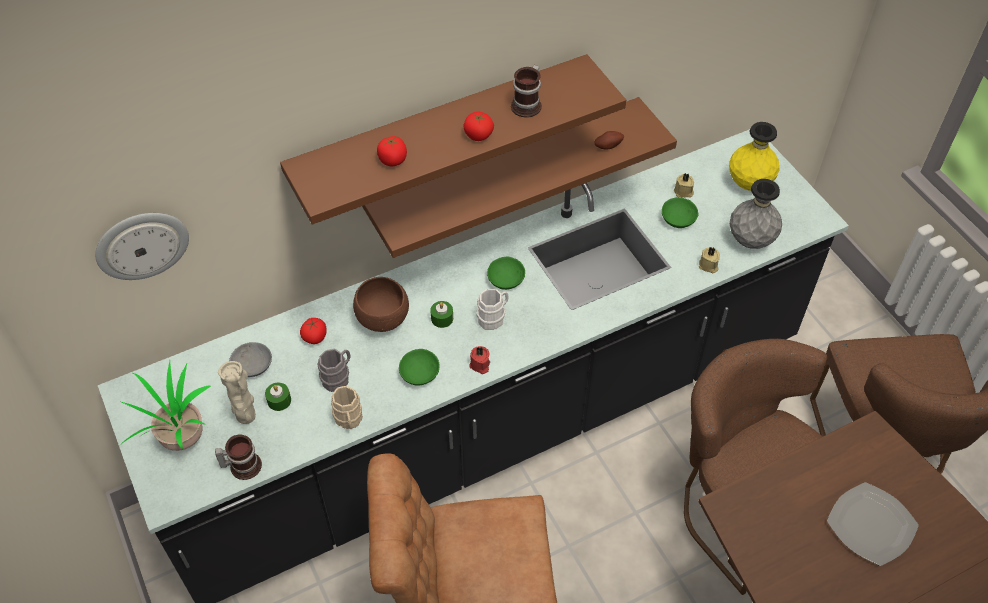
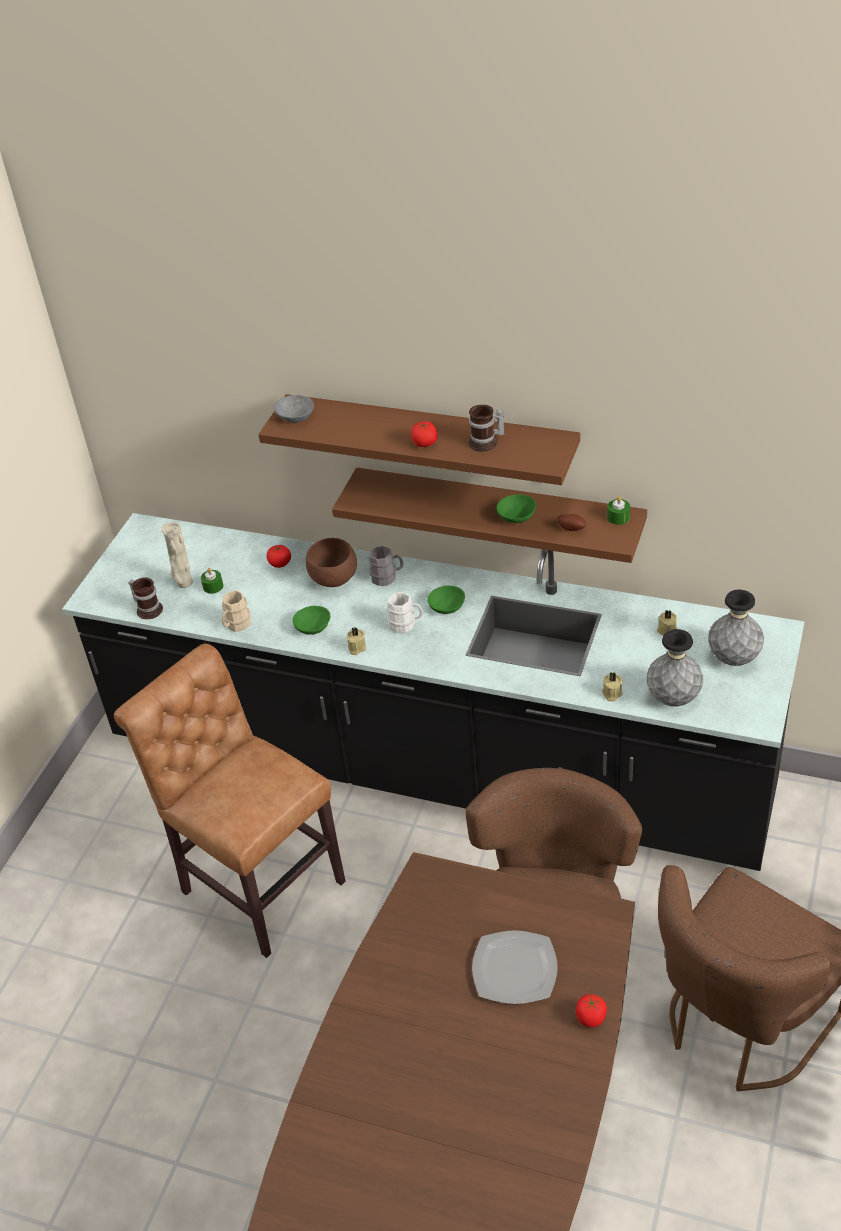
camera: 50 degrees right, 10 degrees down
(142, 244) = (177, 409): wall clock -> none
(180, 437) = (137, 570): potted plant -> none
(252, 367) = (223, 557): grey bowl -> grey bowl (294, 417)
(338, 377) = (263, 596): grey mug -> grey mug (387, 577)
(393, 160) = (350, 429): tomato -> tomato (591, 1018)
(442, 318) = (371, 603): green candle -> green candle (618, 517)
(480, 365) = (356, 648): red candle -> beige candle
(677, 218) = (634, 646): green bowl -> green bowl (516, 515)
(749, 184) = (733, 659): yellow vase -> grey vase

